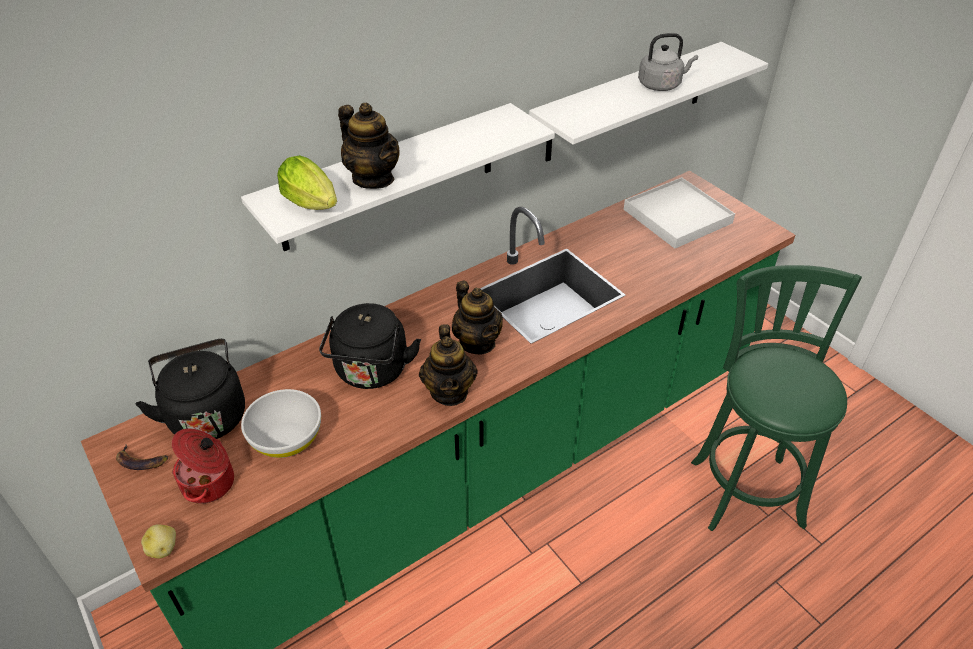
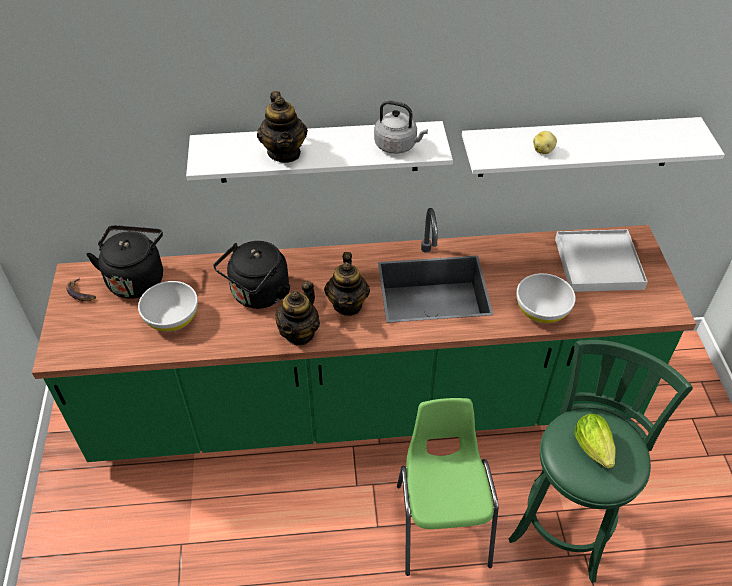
camera: 30 degrees right, 5 degrees up
(163, 548) = (57, 356): potato -> potato (543, 150)
(210, 483) = (108, 326): cooking pot -> none
(313, 205) = (228, 160): lettuce -> lettuce (594, 451)
(639, 547) = (441, 524): none -> green chair
(661, 85) = (597, 144): grey kettle -> grey kettle (397, 146)
(664, 273) = (541, 310): none -> white bowl

